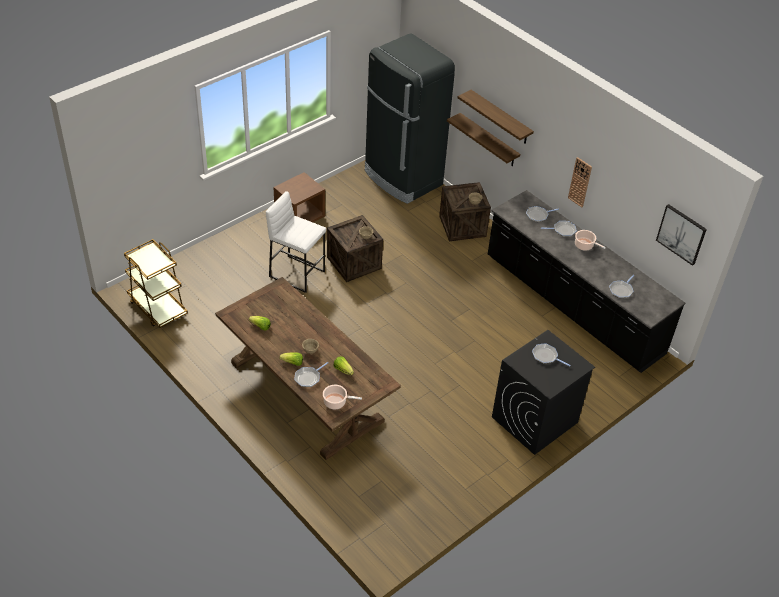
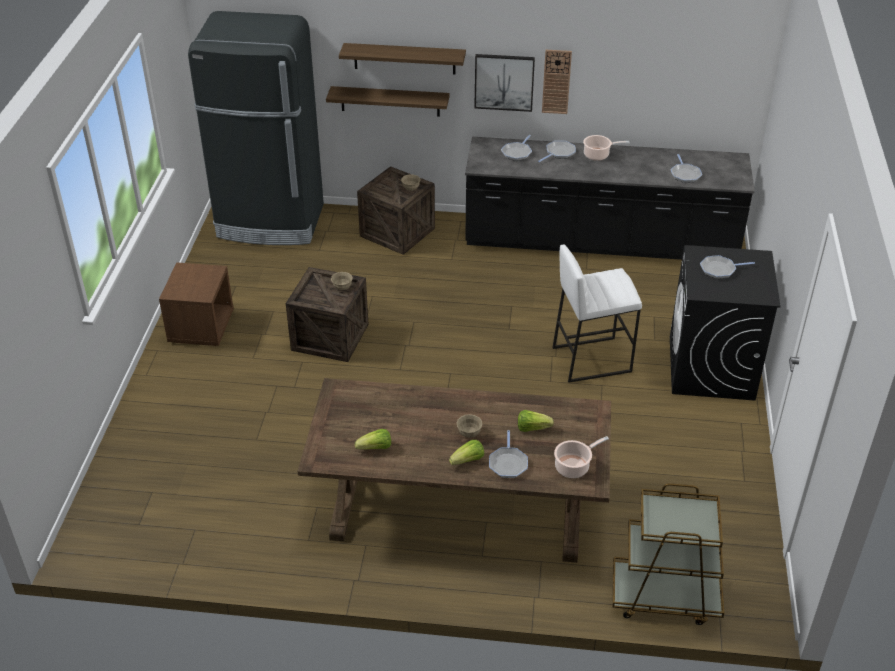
camera: 40 degrees left, 5 degrees down
(157, 307) = (147, 543): brown cart -> brown cart (664, 596)
(297, 273) = (279, 389): white stool -> white stool (591, 359)
(681, 234) = (726, 69): picture -> picture (504, 82)

